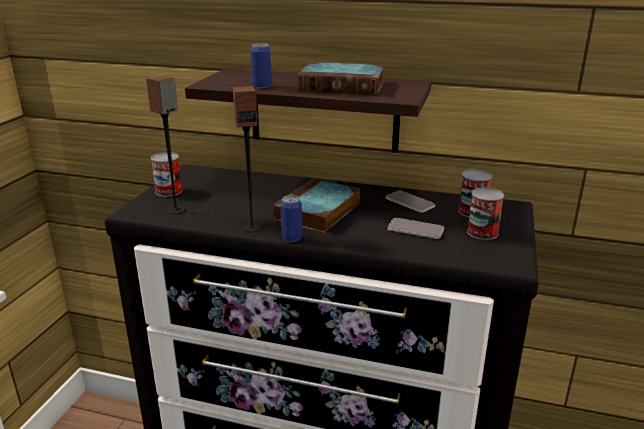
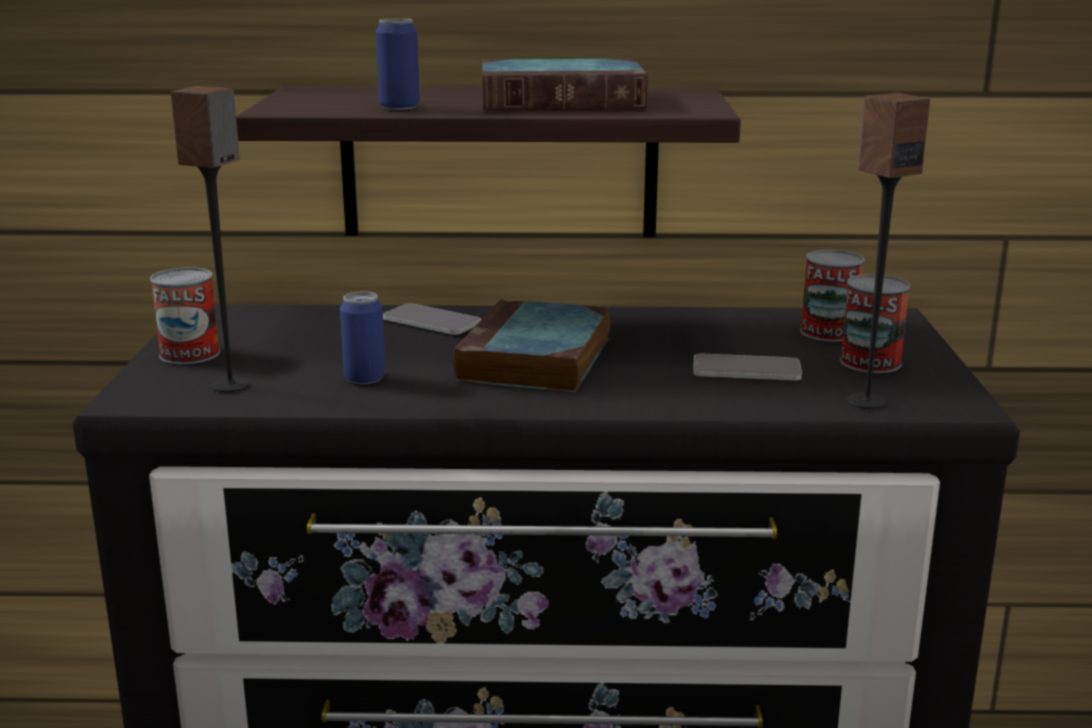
camera: 15 degrees left, 5 degrees down
(252, 228) = (420, 399): speaker -> speaker (866, 401)
(291, 238) = (516, 408): can -> can (365, 378)
(409, 202) = (703, 328): phone -> phone (431, 321)

